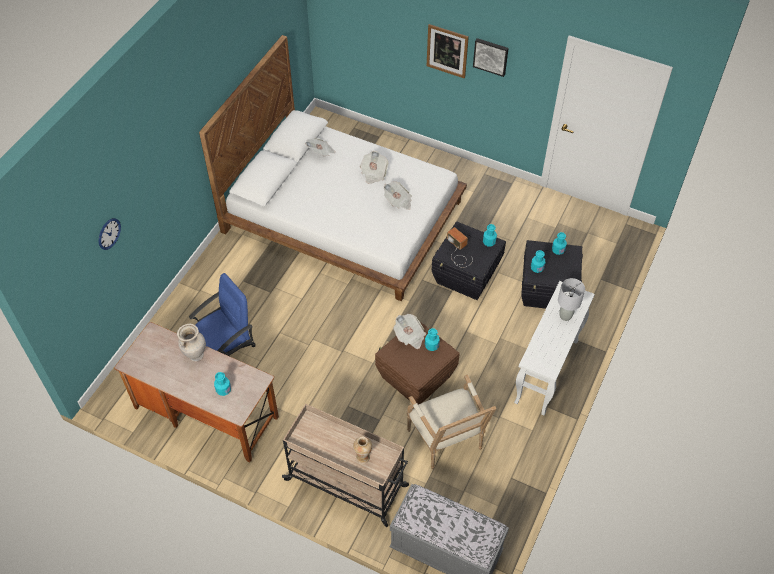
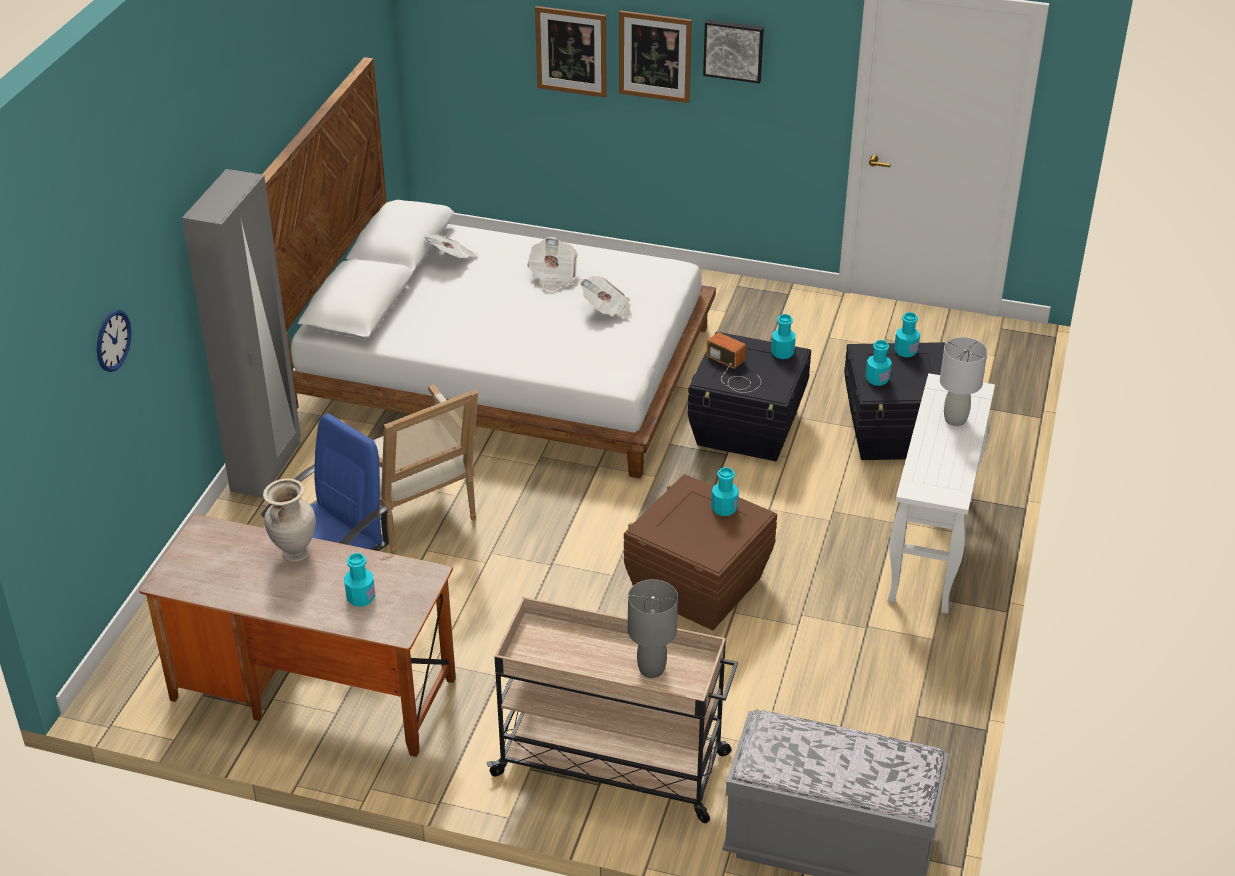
camera: 10 degrees left, 15 degrees down
(207, 266) = (267, 467): none -> grey wardrobe
(363, 457) = (651, 670): vase -> grey table lamp
(401, 39) = (571, 51): none -> picture
(409, 336) = (680, 500): newspaper -> none
(447, 442) = (784, 676): armchair -> armchair (417, 518)

